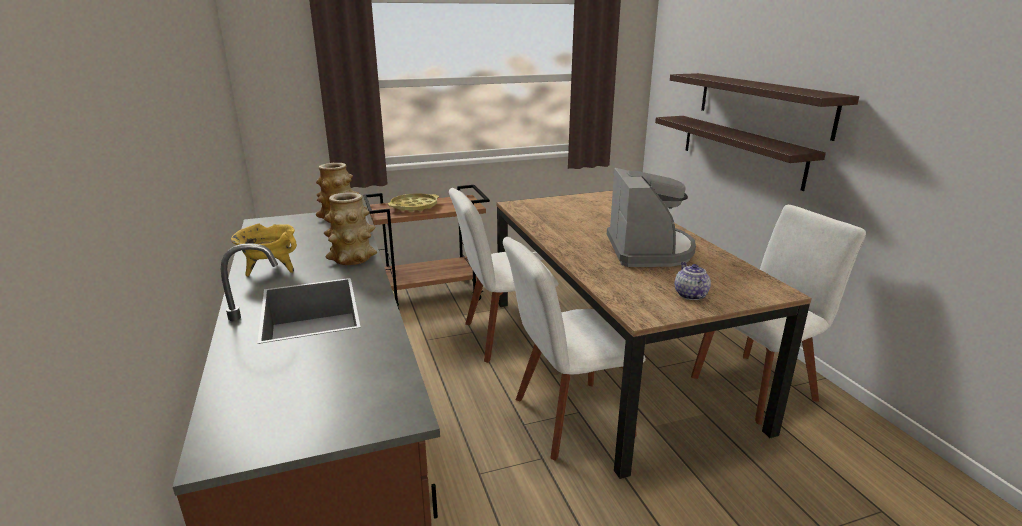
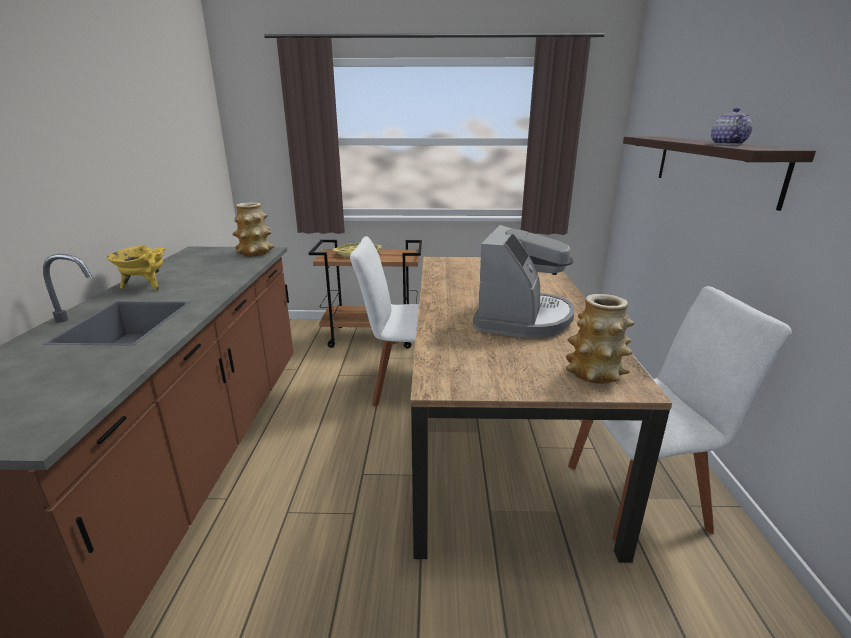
camera: 20 degrees right, 0 degrees up
(352, 259) = (216, 286): vase -> vase (595, 374)
(567, 418) = (407, 479): white chair -> none
(690, 294) = (517, 372): teapot -> teapot (727, 144)
(740, 149) = (687, 221): shelf -> none

